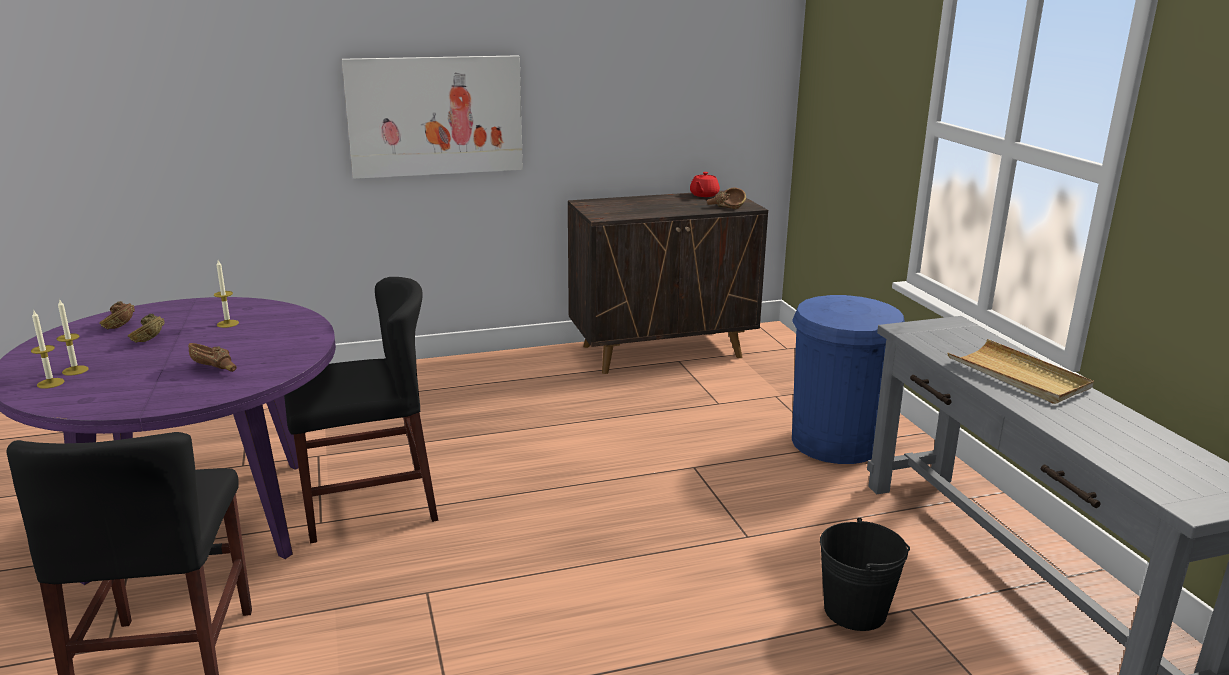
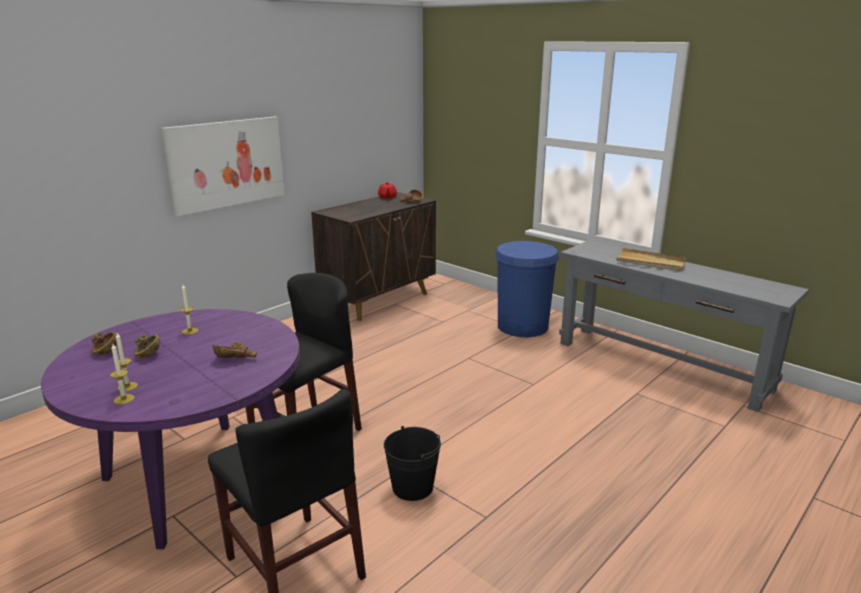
camera: 30 degrees left, 0 degrees up
(855, 611) = (616, 402): black bucket -> black bucket (412, 487)

